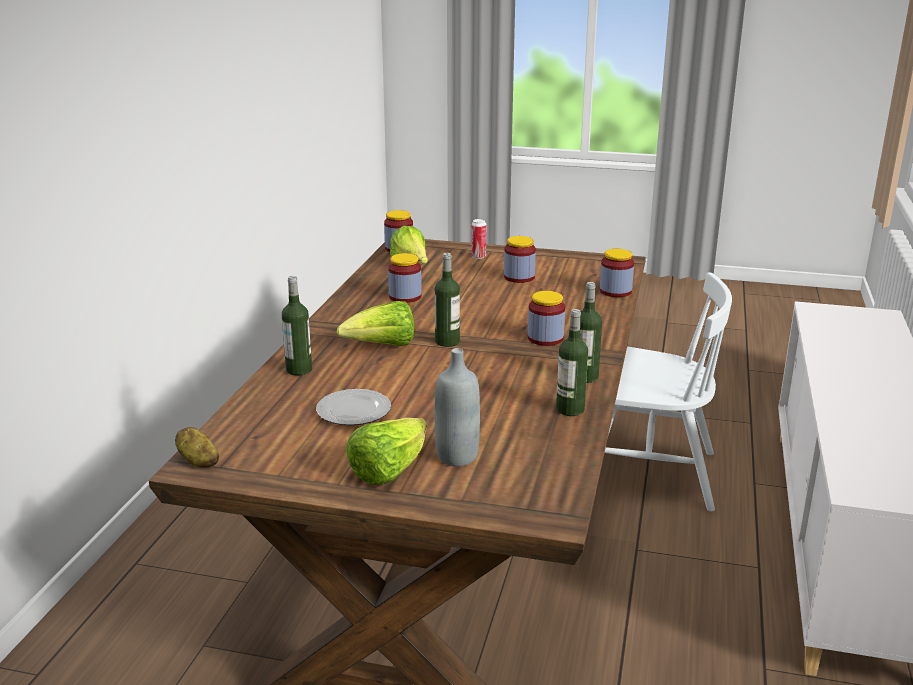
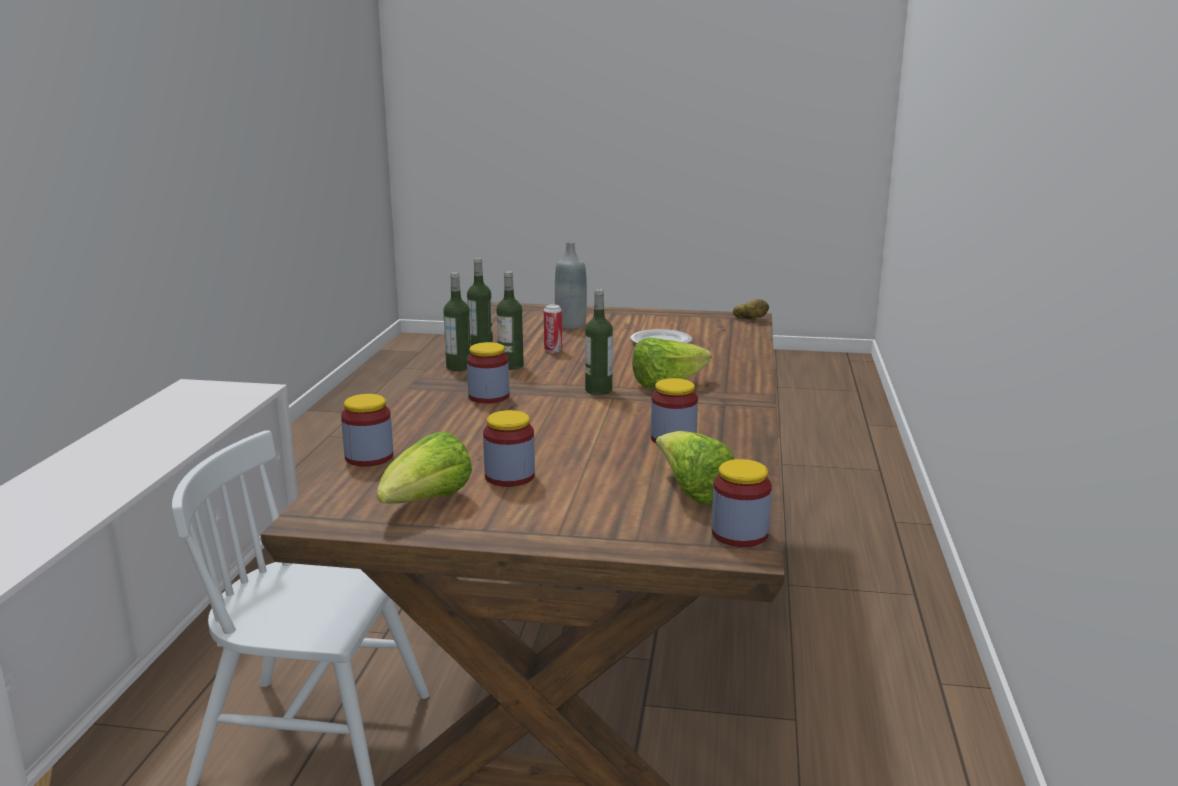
camera: 175 degrees right, 5 degrees down
(299, 370) = (734, 365): bottle -> bottle (510, 366)
(388, 471) = (616, 319): lettuce -> lettuce (426, 503)
(478, 256) = (580, 519): can -> can (553, 350)

